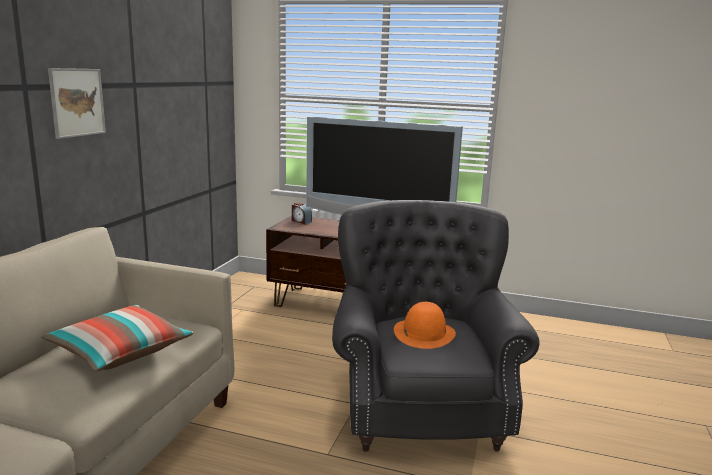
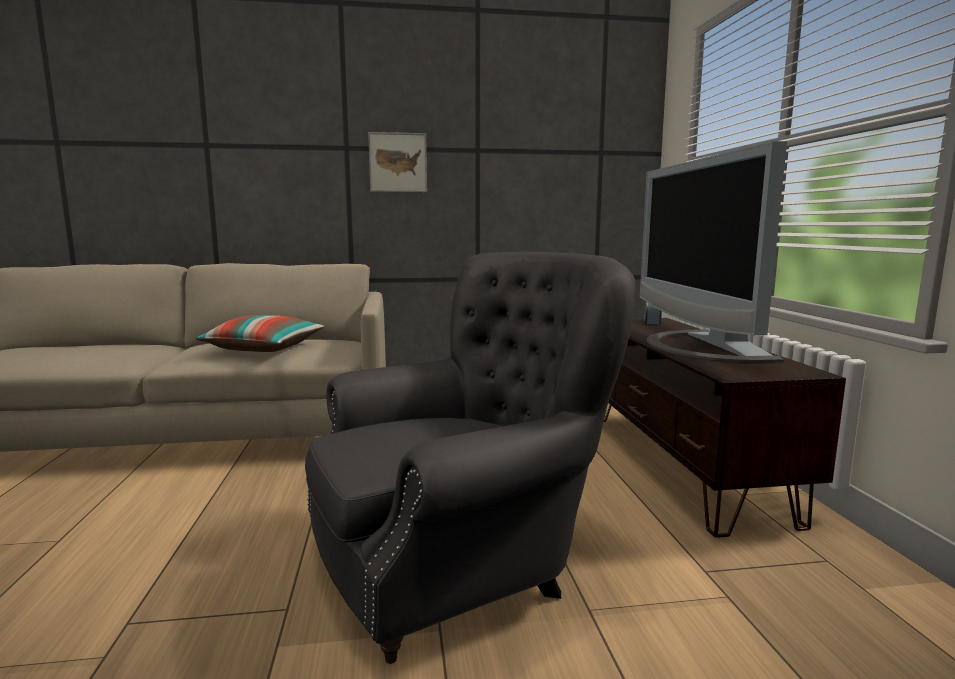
camera: 65 degrees right, 5 degrees down
(424, 333) = (422, 429): orange hat -> none

